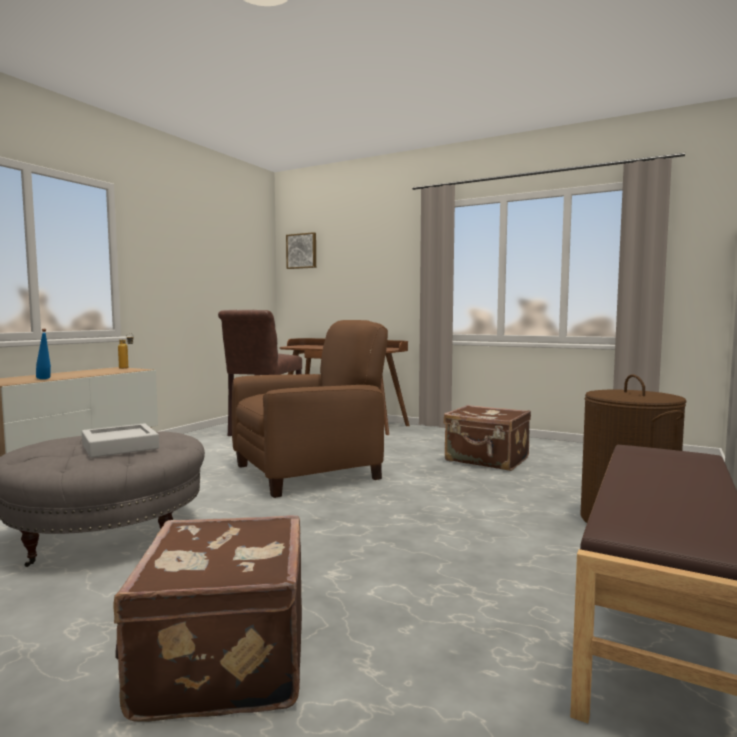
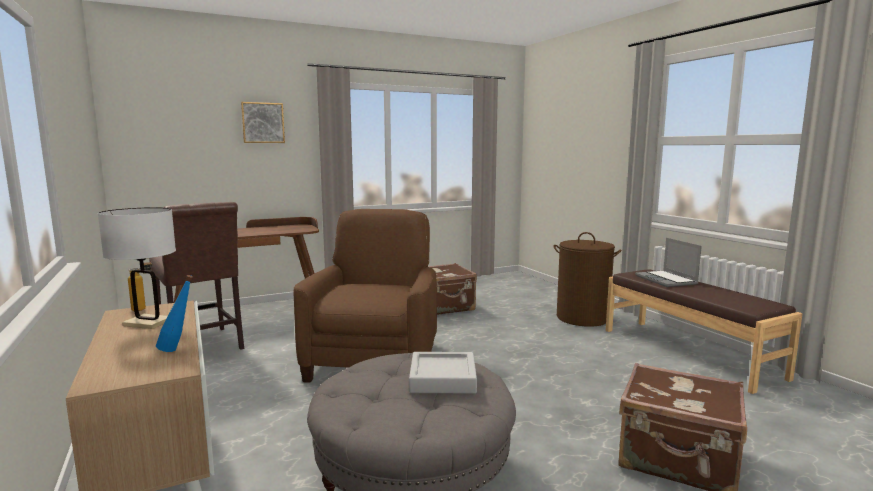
camera: 55 degrees left, 5 degrees up
(96, 371) = (147, 323): none -> white table lamp
(302, 251) = (147, 115): picture -> picture (263, 123)
(666, 467) = (667, 280): none -> laptop

